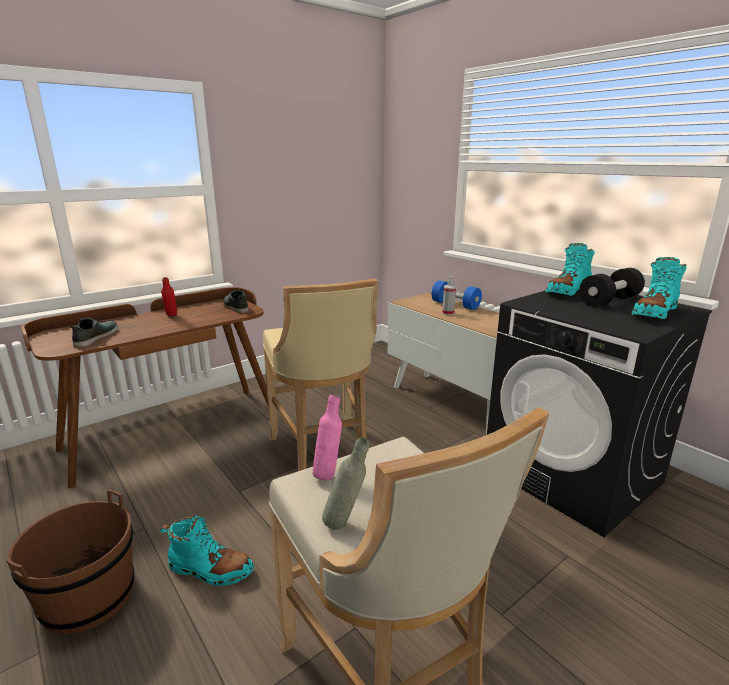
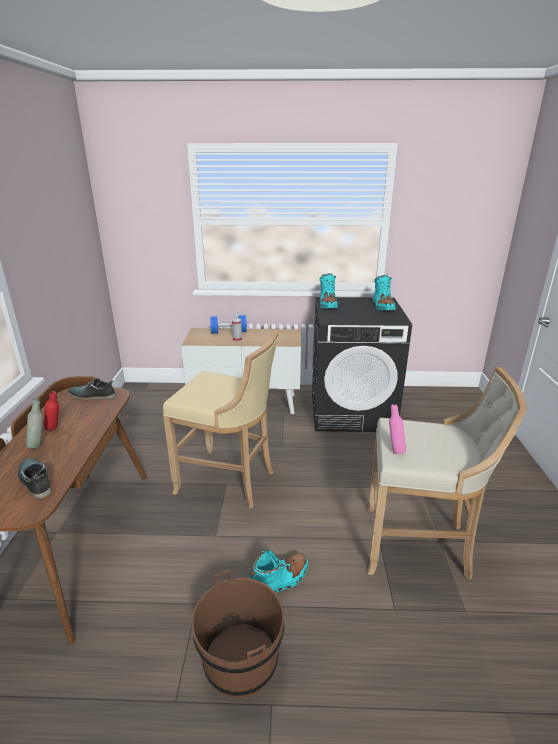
camera: 50 degrees left, 5 degrees up
(346, 522) = (439, 461): grey bottle -> grey bottle (39, 444)
(609, 301) = (355, 305): black dumbbell -> none

